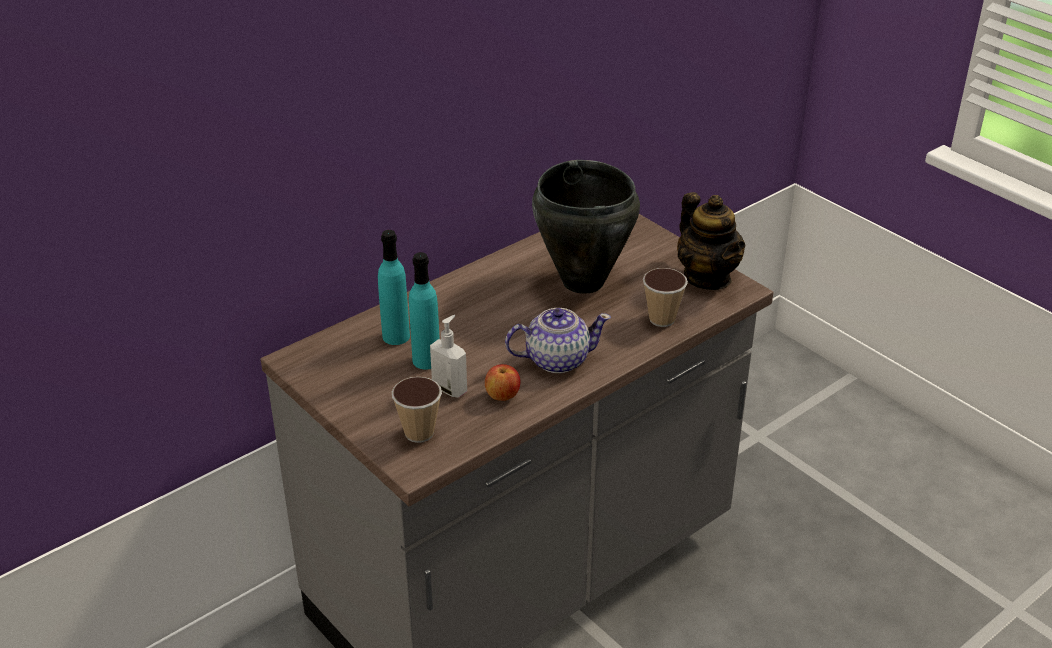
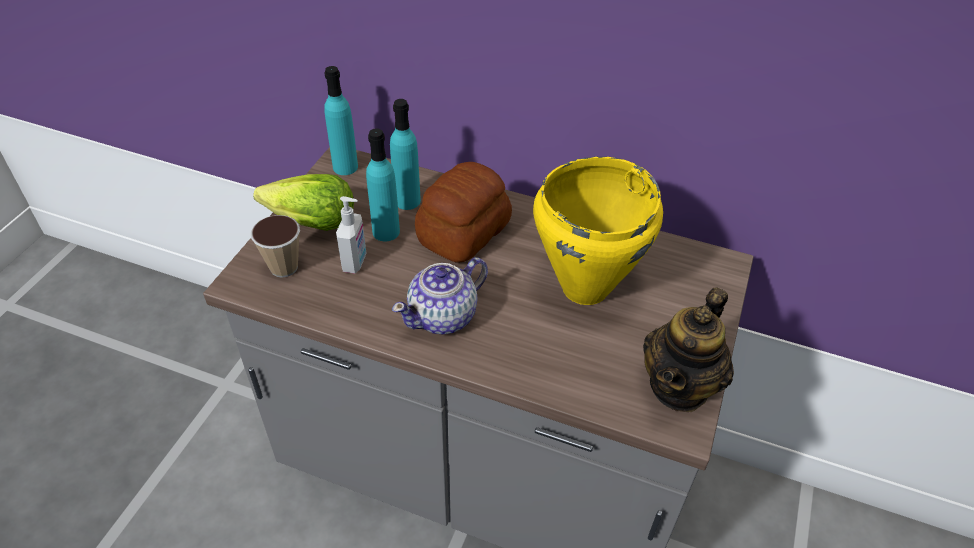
camera: 60 degrees right, 10 degrees up
(309, 359) = (345, 167): none -> turquoise bottle
(370, 401) = (311, 222): none -> lettuce
(466, 319) = (462, 232): none -> bread
(502, 396) = (365, 300): apple -> none
(556, 360) = (444, 316): teapot -> teapot turned 90 degrees clockwise
(582, 282) = (583, 287): black cooking pot -> yellow cooking pot
(662, 319) = (570, 374): cup -> none

